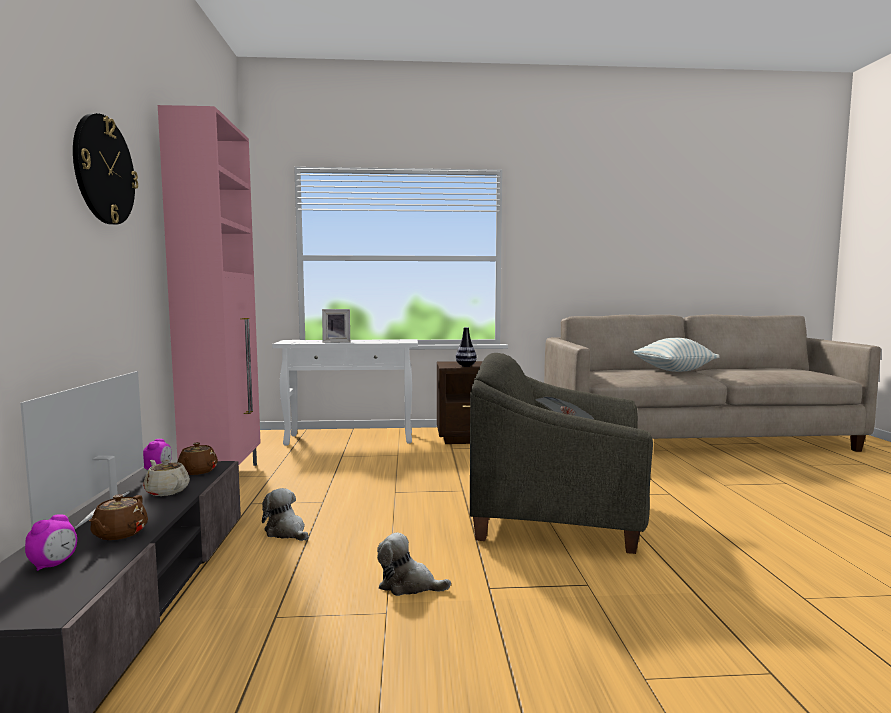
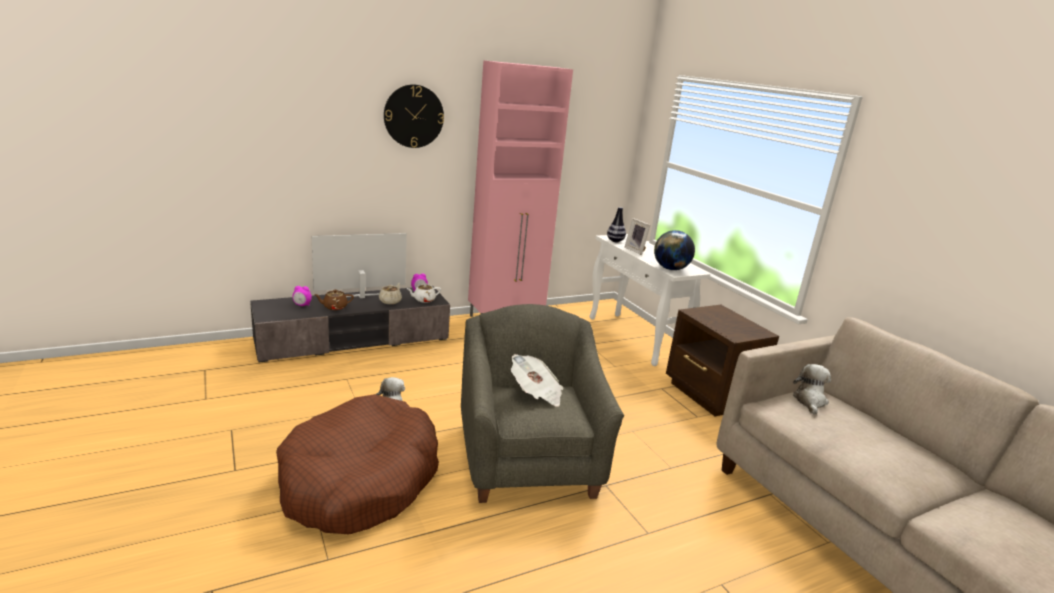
camera: 65 degrees right, 15 degrees up
(197, 471) = (424, 300): brown teapot -> white teapot
(286, 532) = (440, 357): plush toy -> plush toy (810, 401)
(396, 341) = (670, 269): none -> globe
(466, 366) = (707, 319): vase -> vase (615, 241)
(587, 630) = (359, 480): none -> brown dog bed
(673, 370) = (890, 454): pillow -> none

